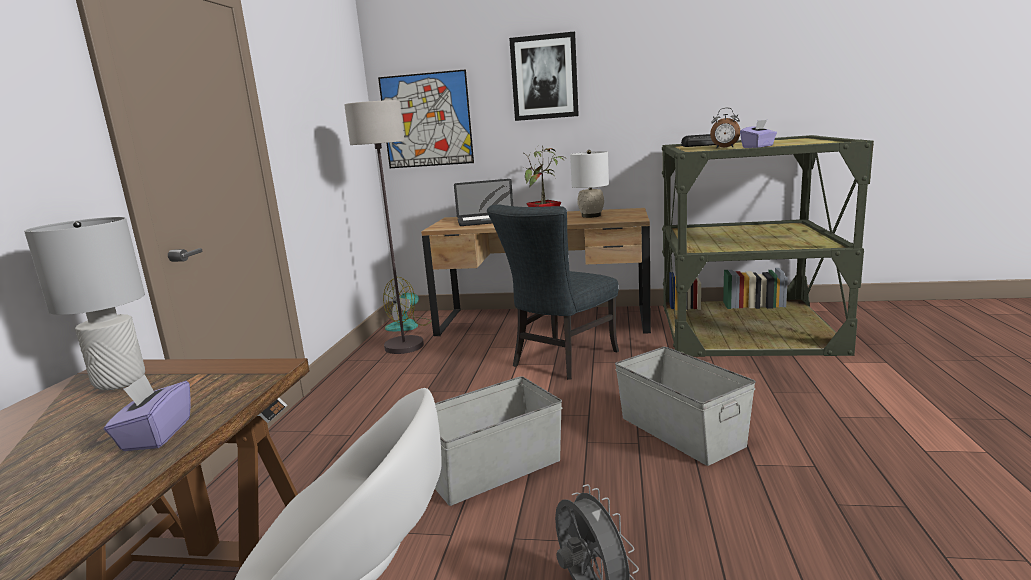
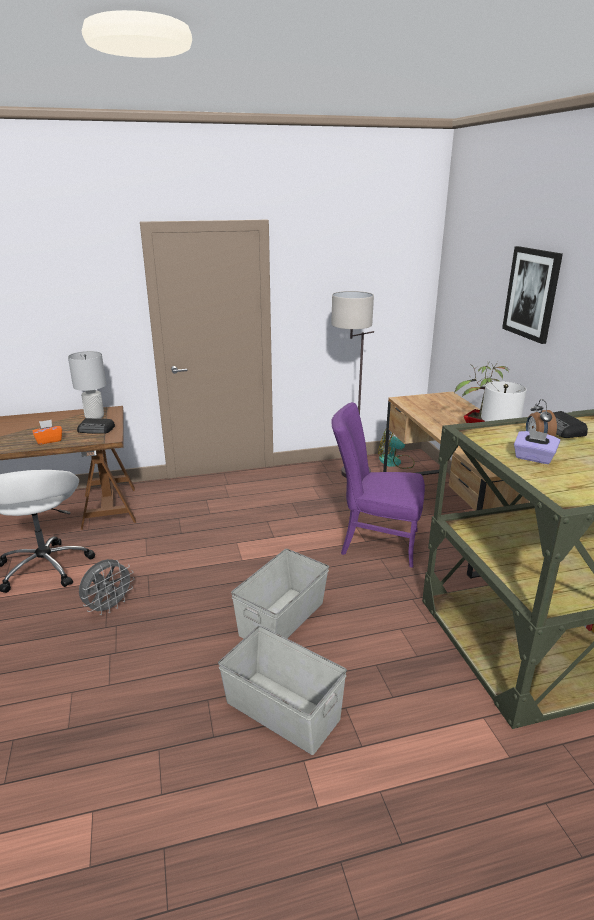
camera: 65 degrees right, 10 degrees up
(156, 435) = (49, 440): purple tissue box -> orange tissue box
(195, 381) = (96, 429): none -> radio
(426, 120) = (460, 304): picture -> none
(487, 221) = (442, 410): laptop -> none
(494, 468) = (208, 552): grey storage box -> grey storage box (282, 711)
(560, 360) = (374, 542): grey chair -> purple chair

